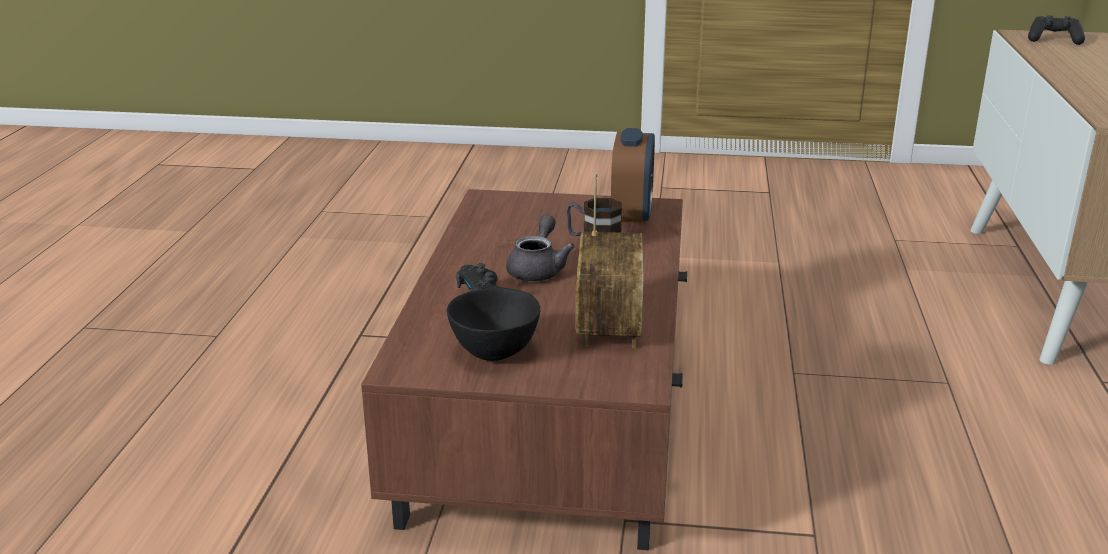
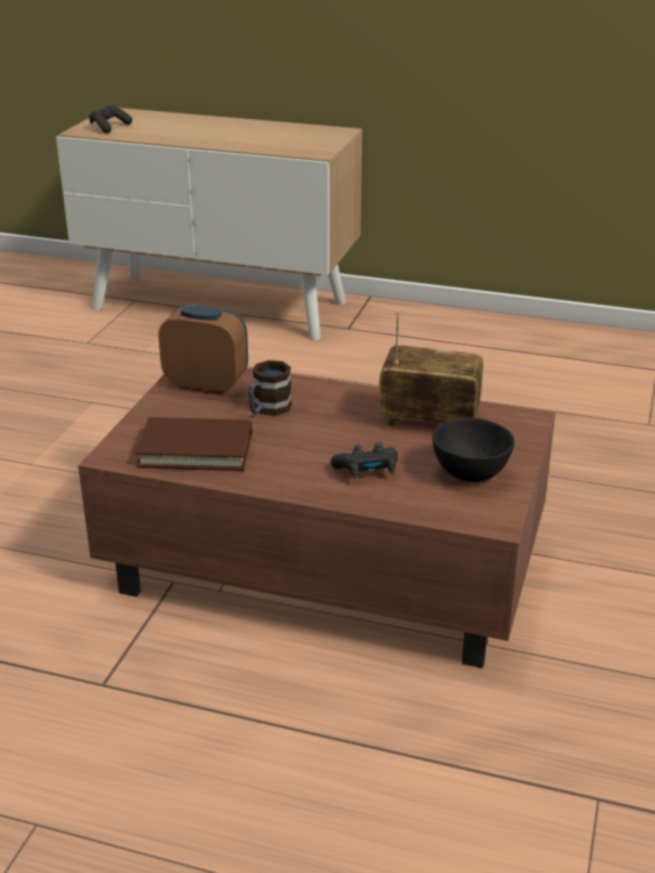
camera: 80 degrees left, 5 degrees up
(505, 224) = (195, 450): none -> brown book
(538, 269) = (312, 441): grey teapot -> none

